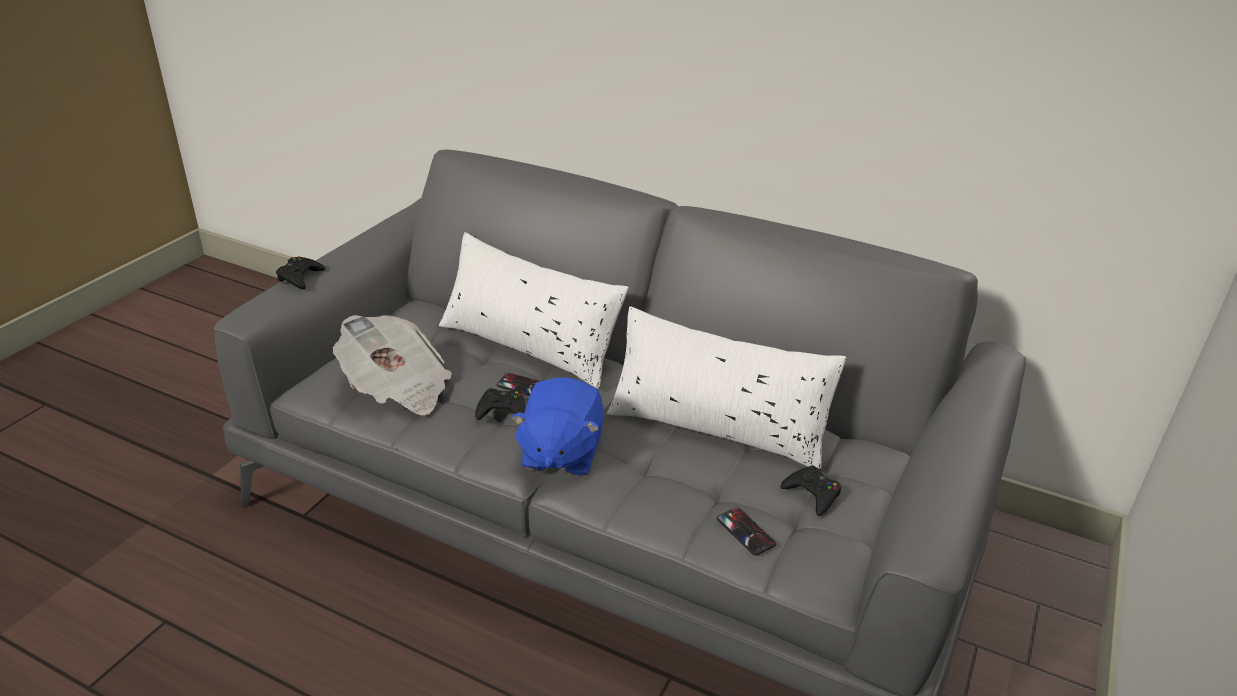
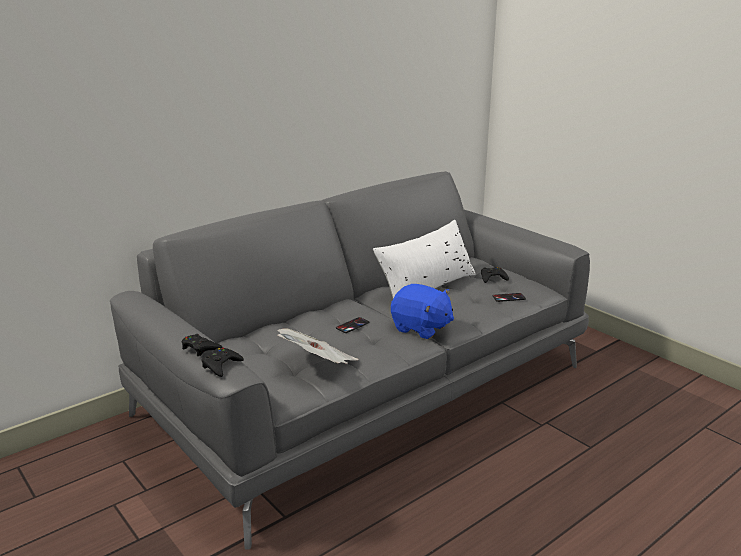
camera: 65 degrees left, 10 degrees down
(502, 410) = (372, 335): black game controller -> black game controller (221, 365)
(530, 345) = (308, 317): white pillow -> none

